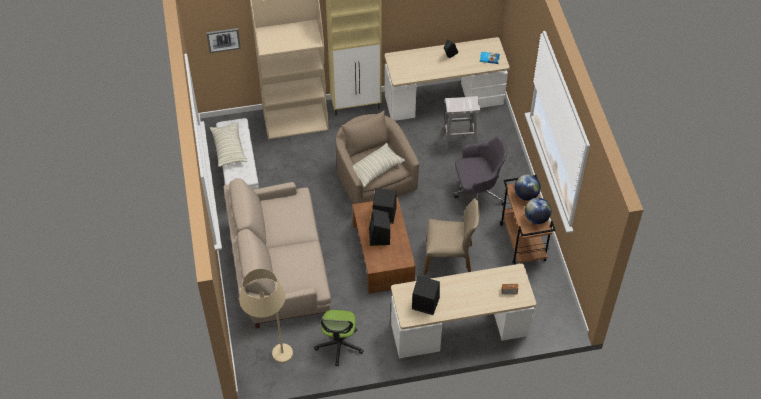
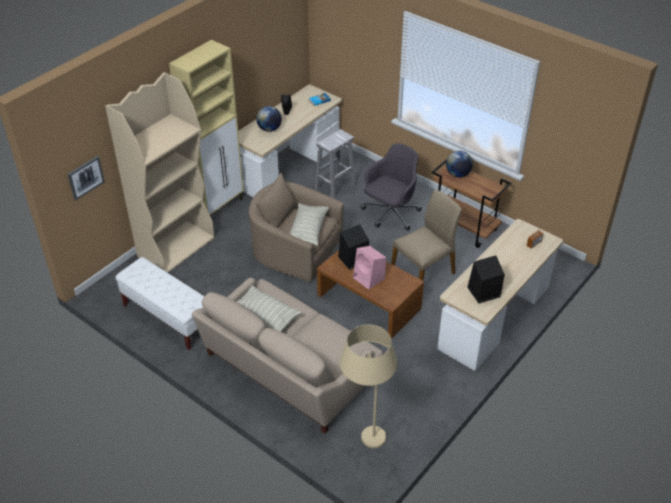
camera: 40 degrees left, 10 degrees down
(229, 149) = (153, 289): pillow -> pillow (266, 315)
(339, 345) = (414, 395): office chair -> none
(379, 237) = (369, 278): black speaker -> pink speaker
(536, 218) = (485, 185): globe -> globe (269, 129)

